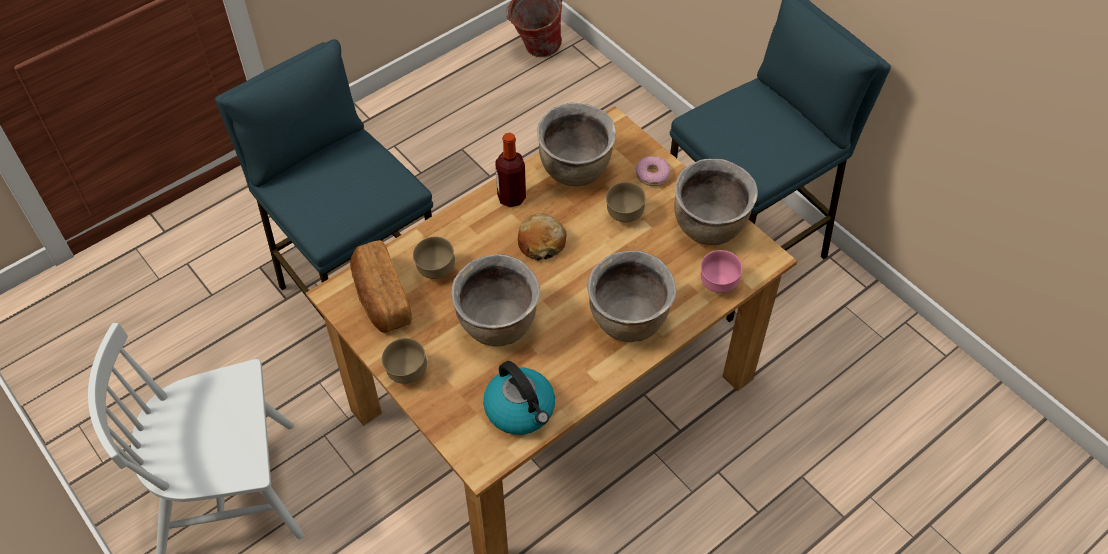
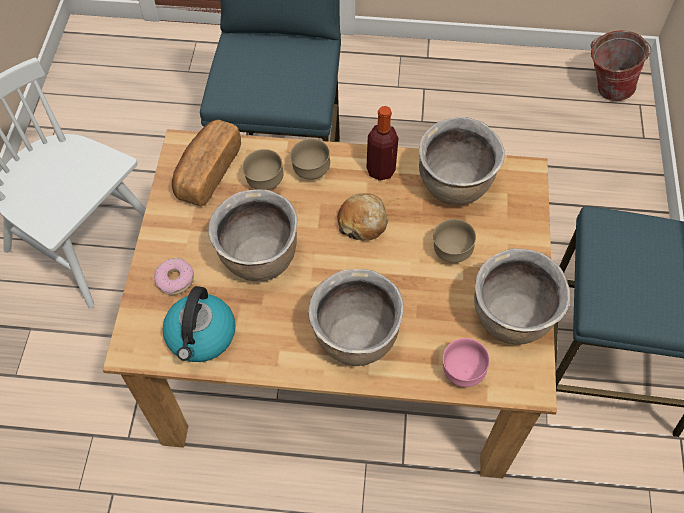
camera: 45 degrees right, 5 degrees up
(407, 373) = (161, 240): brown bowl -> brown bowl (311, 171)
(652, 175) = (513, 238): donut -> donut (175, 280)

